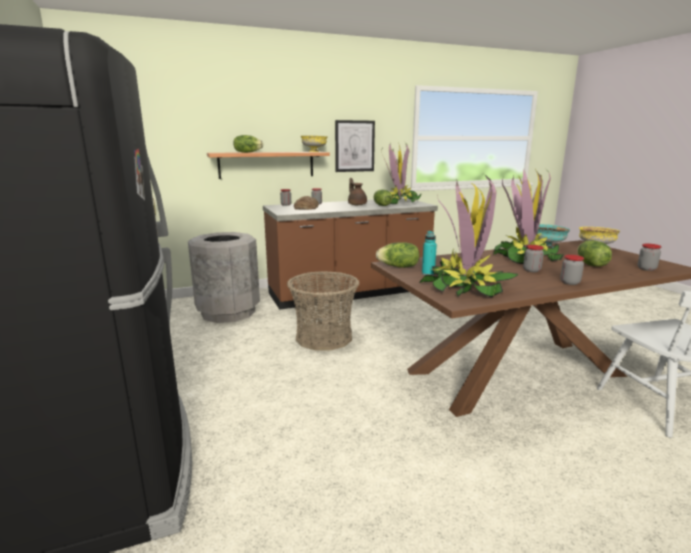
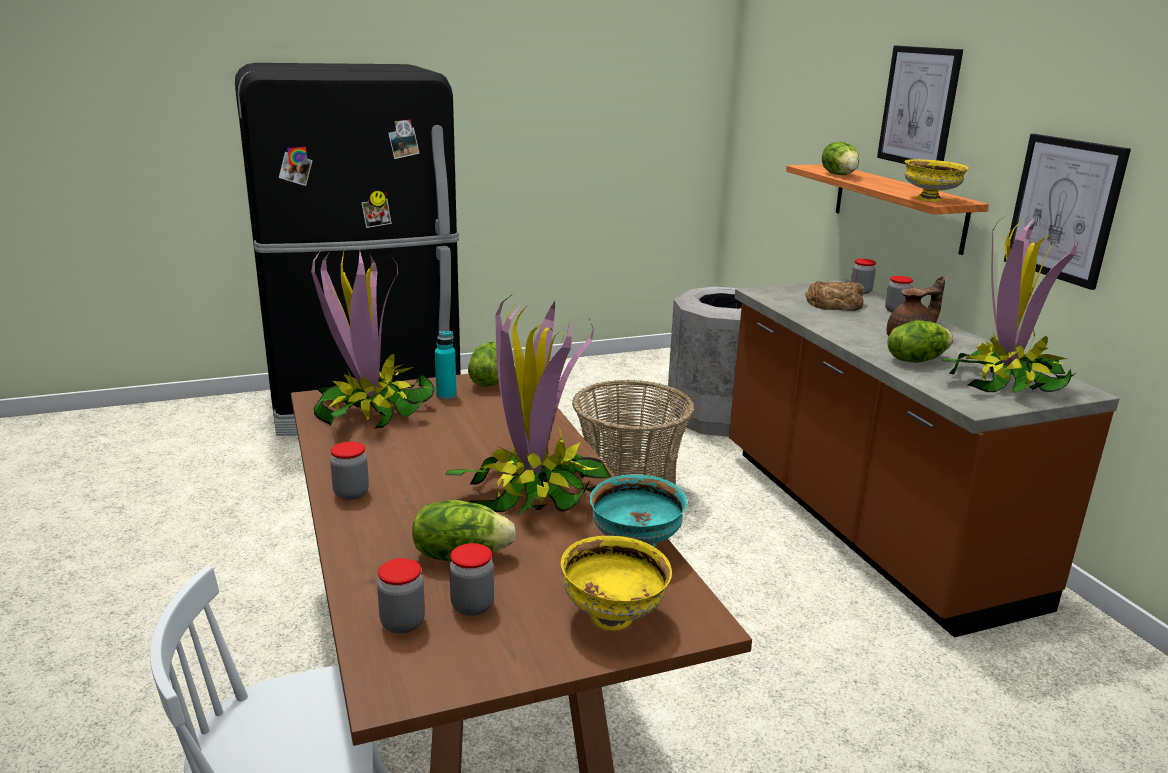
camera: 90 degrees right, 5 degrees up
(267, 115) = (919, 107): none -> picture
(531, 270) = (438, 477): jar -> jar (472, 606)

